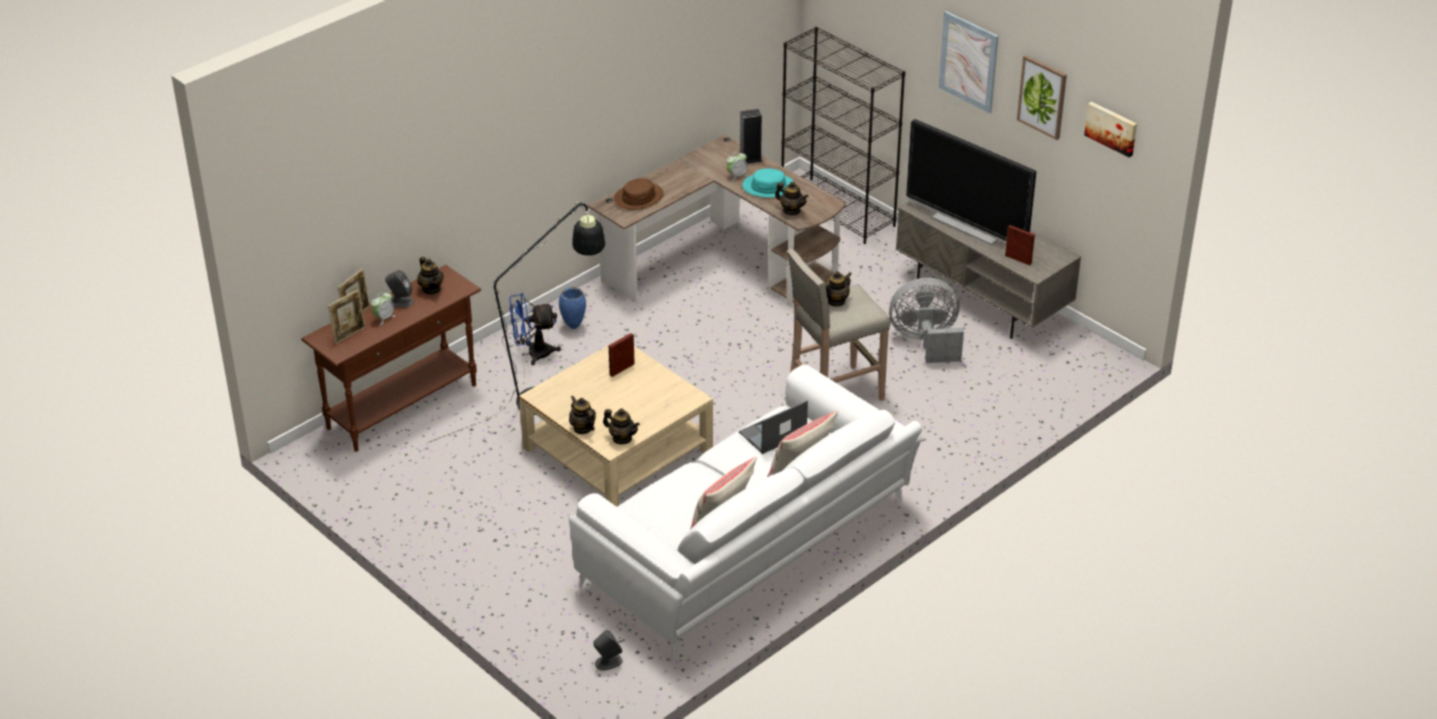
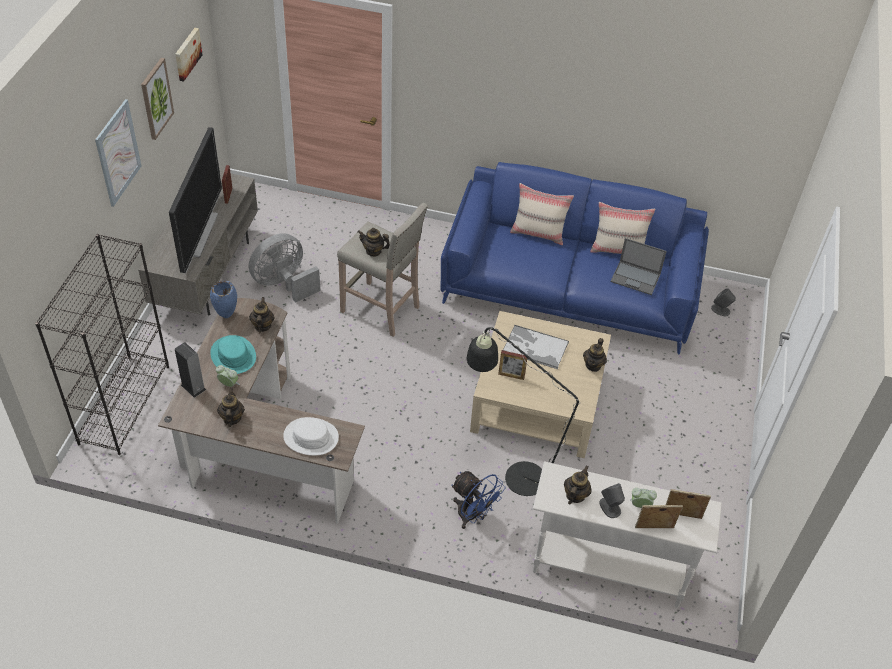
camera: 125 degrees left, 10 degrees up
(403, 406) = (607, 568): brown console table -> white console table
(573, 327) = (417, 507): blue vase -> blue vase (226, 316)
(622, 438) = (584, 338): teapot -> teapot (231, 418)
(638, 197) = (311, 437): brown hat -> white hat
(642, 400) = (534, 347): none -> tray
(748, 547) = (569, 290): white sofa -> blue sofa
(772, 433) = (516, 258): laptop -> laptop (636, 278)
(926, 342) = (284, 284): grey fan -> grey fan turned 90 degrees clockwise

